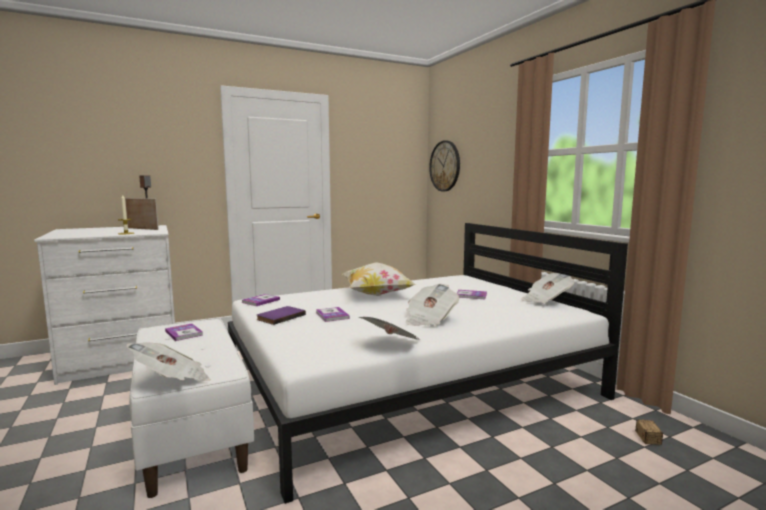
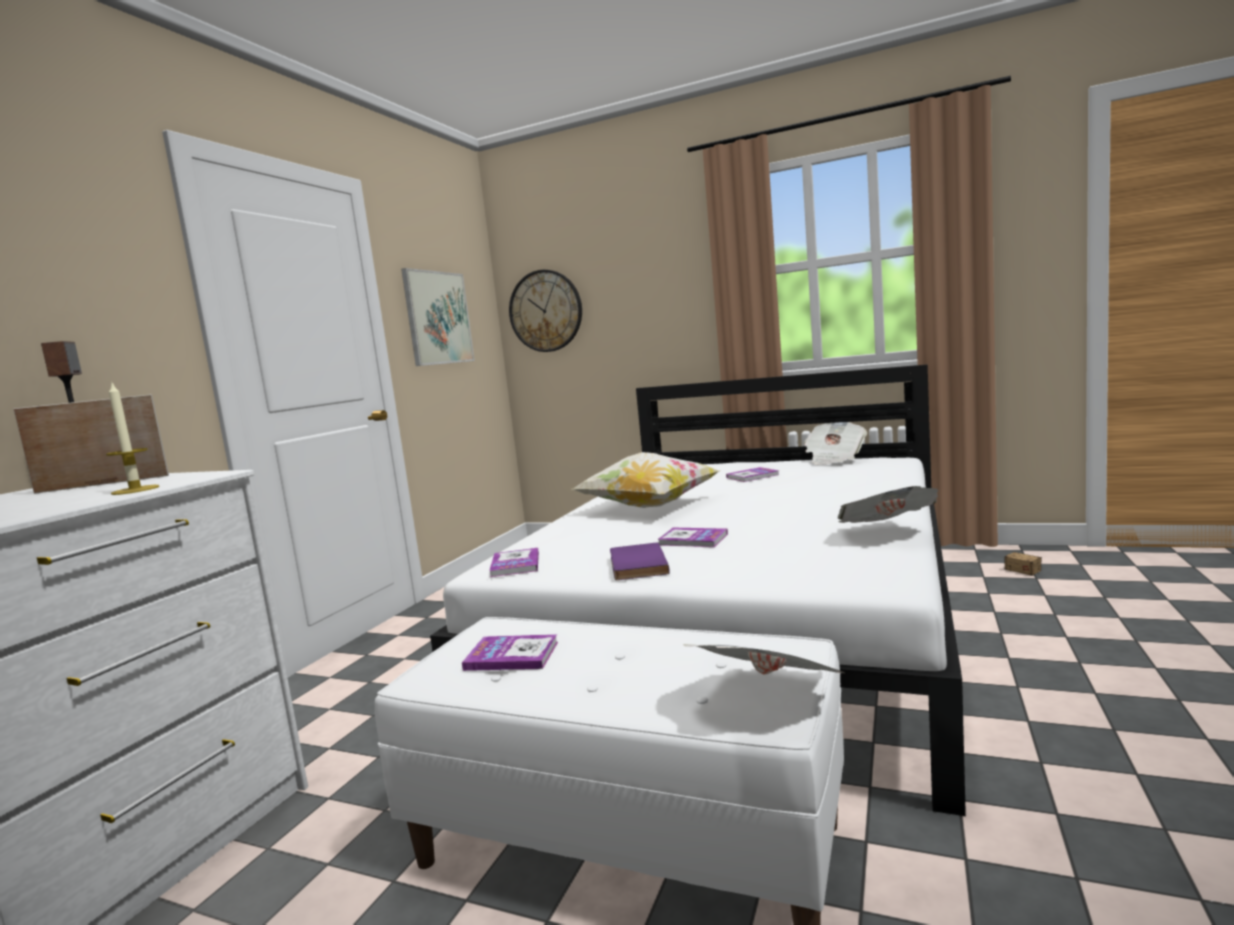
camera: 40 degrees left, 0 degrees up
(372, 167) = (438, 318): none -> picture
(429, 319) = (813, 504): newspaper -> none

